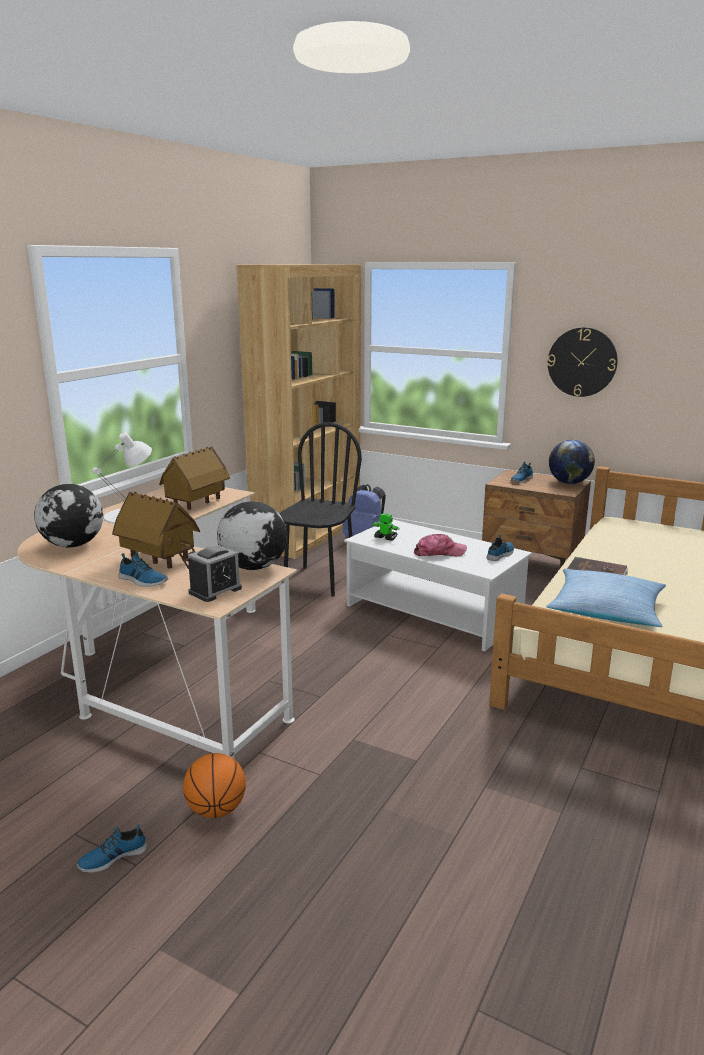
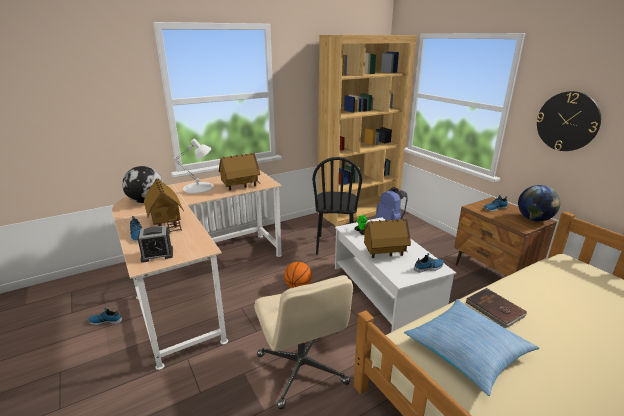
camera: 30 degrees right, 5 degrees up
(113, 856) = (57, 397): shoe -> shoe (106, 320)
(216, 810) = (127, 390): basketball -> basketball (298, 286)
(253, 567) = (201, 242): globe -> none
(319, 581) = (335, 245): black chair -> black chair turned 135 degrees clockwise
(419, 712) = (302, 370): none -> beige office chair
(439, 552) = (385, 253): cap -> toy house

